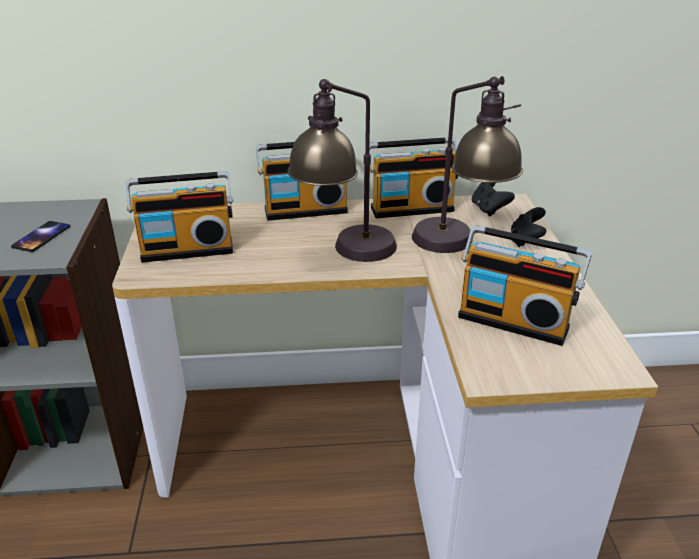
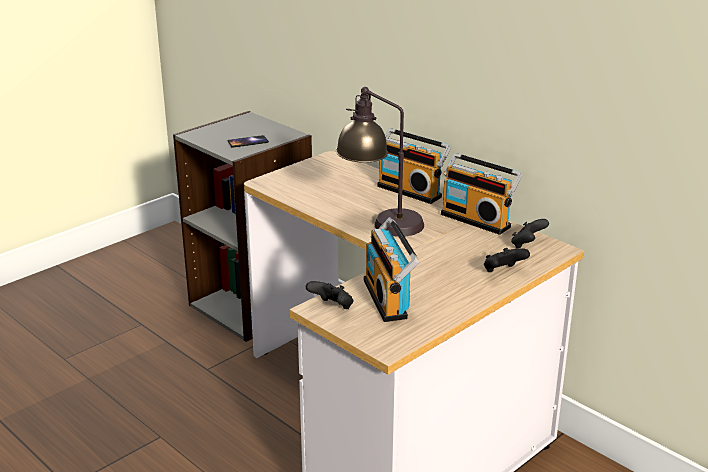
camera: 50 degrees right, 5 degrees down
(187, 249) = (308, 181): radio -> none
(459, 247) = (451, 253): table lamp -> none
(496, 364) = (332, 307): none -> black game controller

